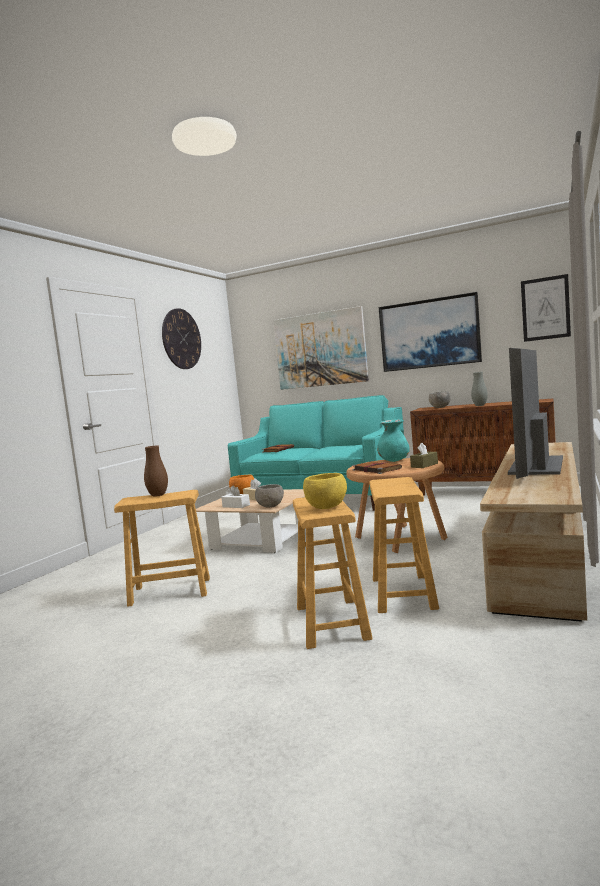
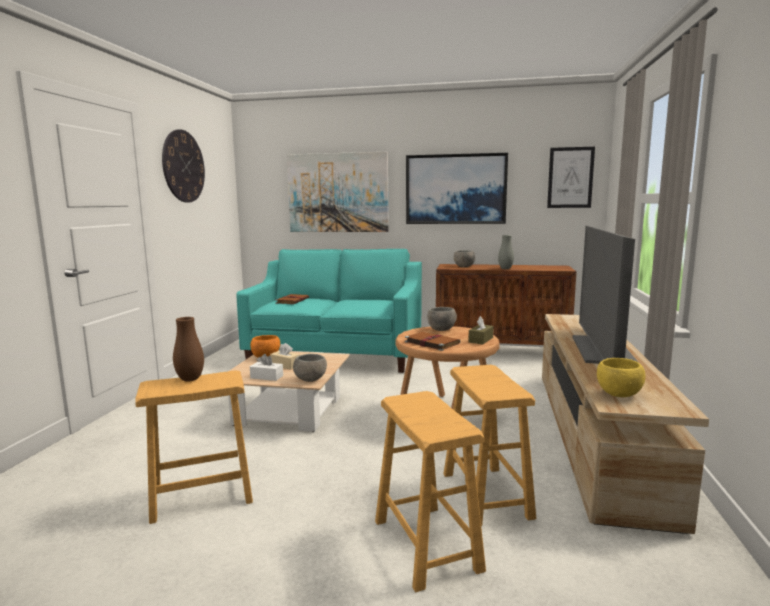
camera: 15 degrees left, 5 degrees up
(326, 507) = (438, 419): yellow bowl -> yellow bowl (619, 394)
(394, 461) = (441, 330): turquoise vase -> grey bowl

